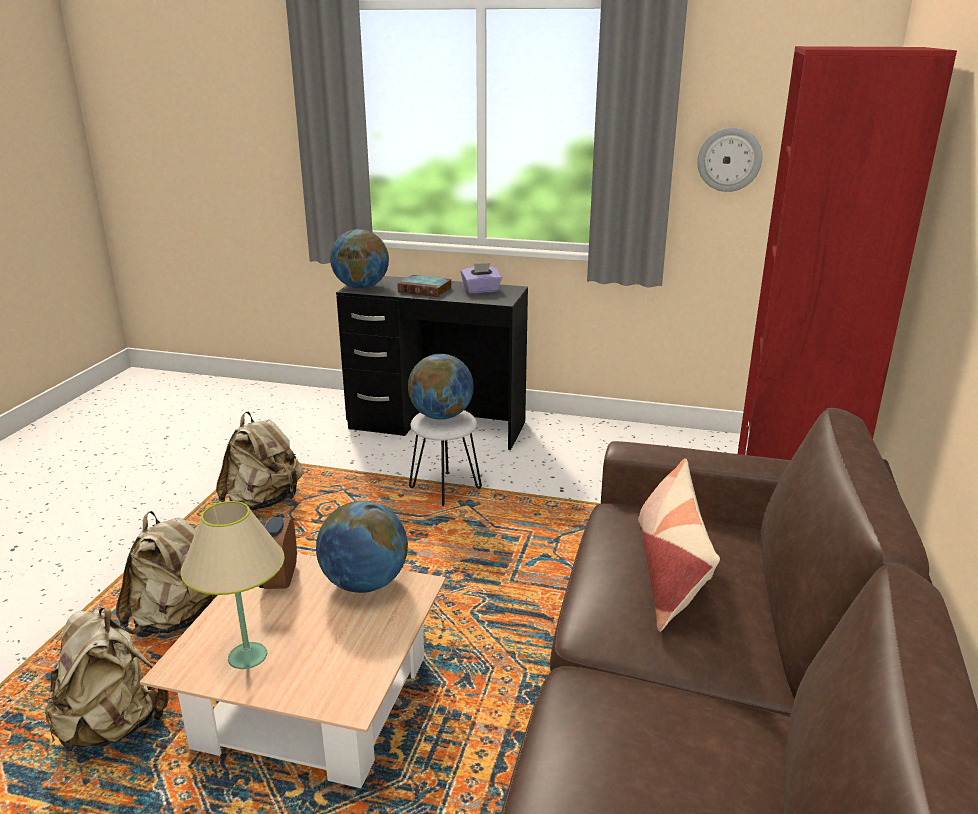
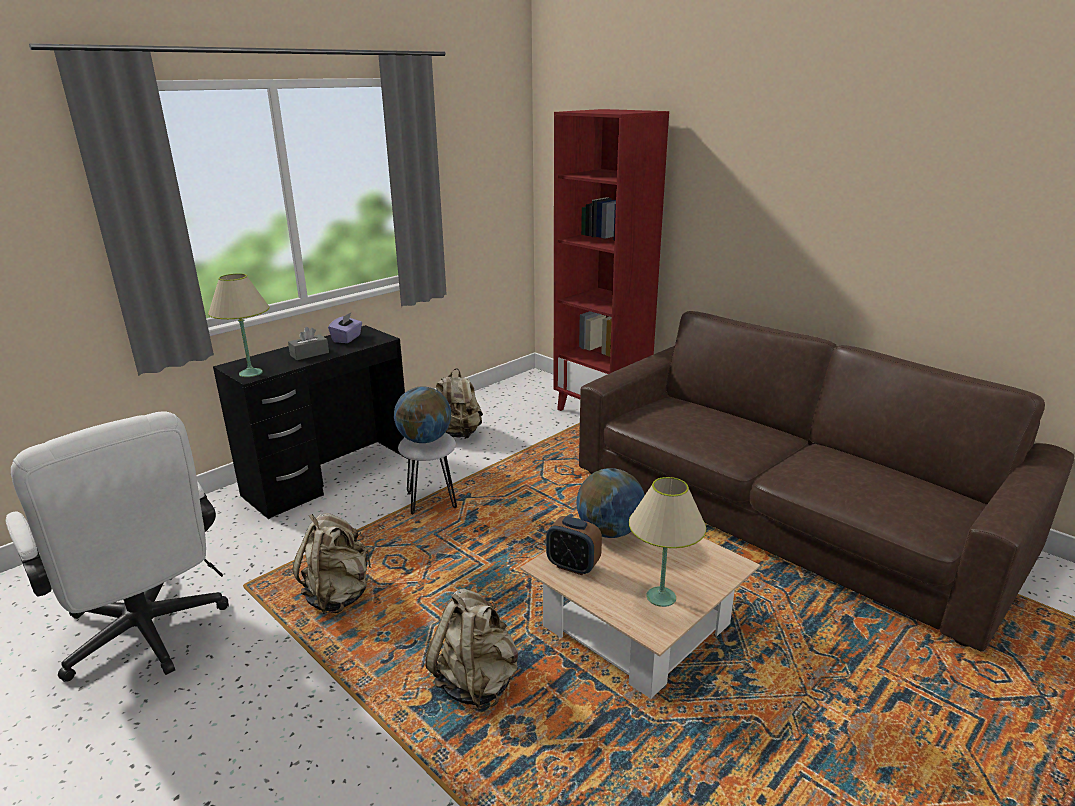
camera: 60 degrees left, 0 degrees up
(112, 726) = (595, 744): beige backpack -> beige backpack (457, 434)
(174, 451) = (148, 637): none -> white office chair
(361, 287) = (251, 373): globe -> beige table lamp
(426, 290) = (309, 354): book -> grey tissue box
(670, 571) = (703, 424): pillow -> none
(729, 159) = (463, 193): wall clock -> none

